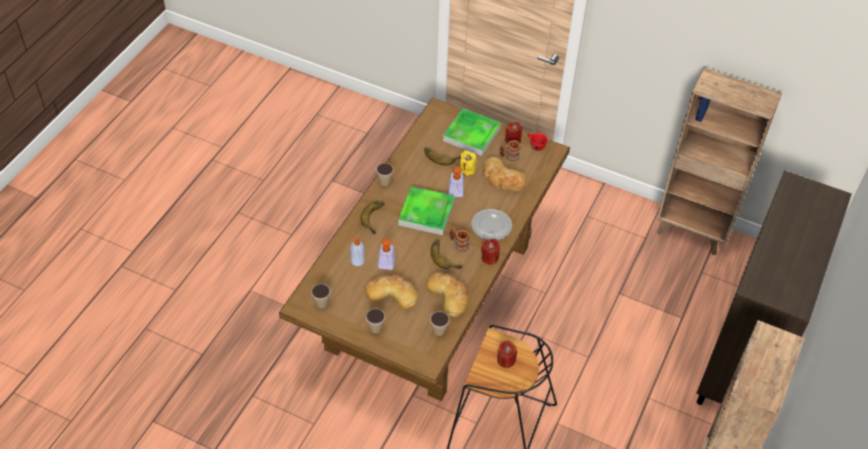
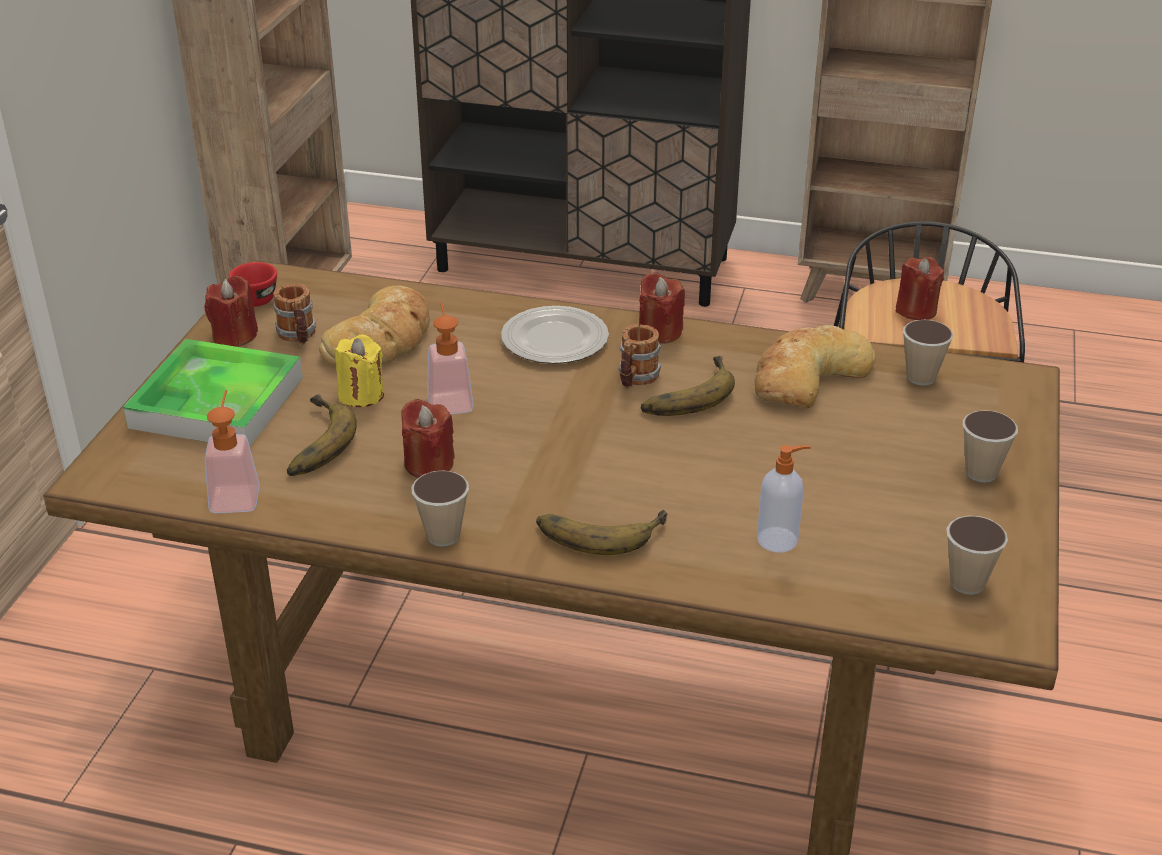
camera: 100 degrees left, 15 degrees down
(390, 264) = (757, 480): soap dispenser -> soap dispenser (236, 493)
(392, 293) = (854, 462): bread -> none
(422, 182) = (429, 464): none -> red candle
(426, 213) = (546, 442): tray -> none

